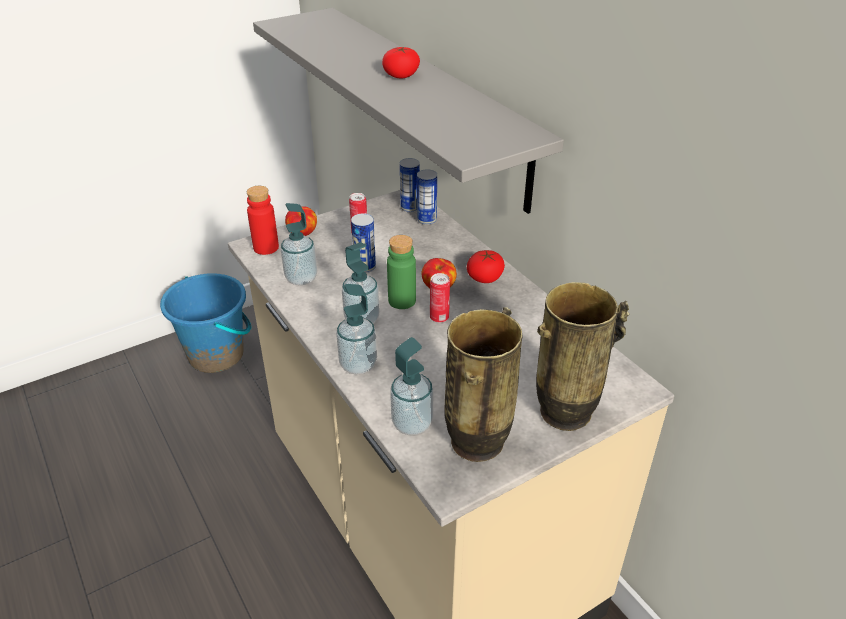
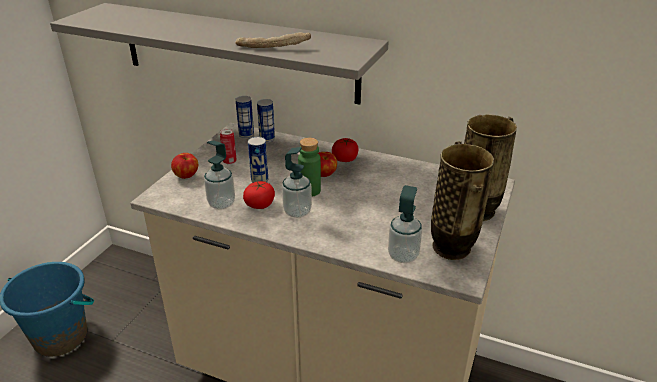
camera: 35 degrees left, 5 degrees down
(266, 247) = (168, 194): red bottle -> none
(358, 365) = (328, 238): soap dispenser -> none
(401, 75) = (229, 30): tomato -> tomato (260, 204)
(414, 110) = (273, 47): none -> bread
(439, 318) = (345, 191): can -> none

